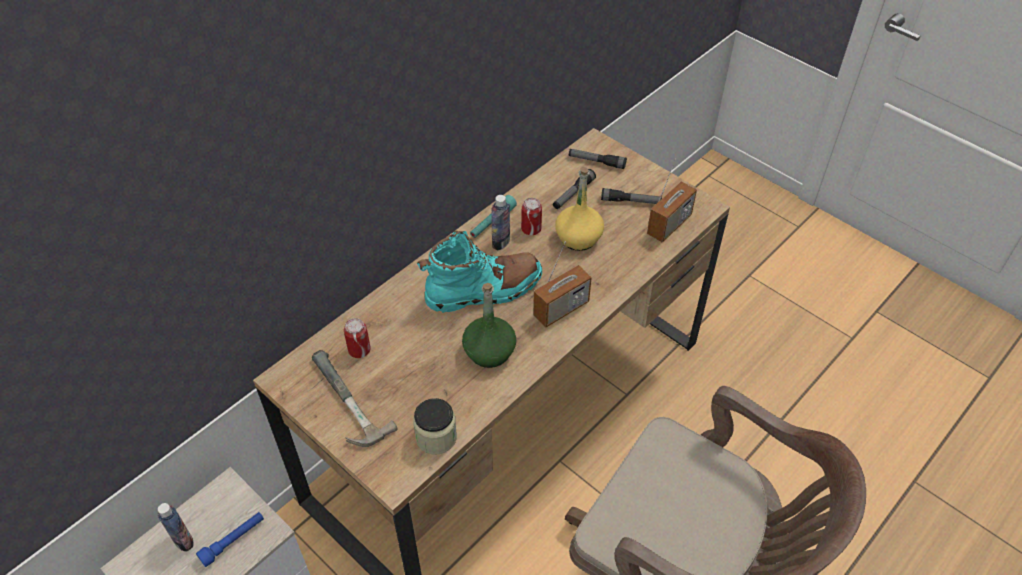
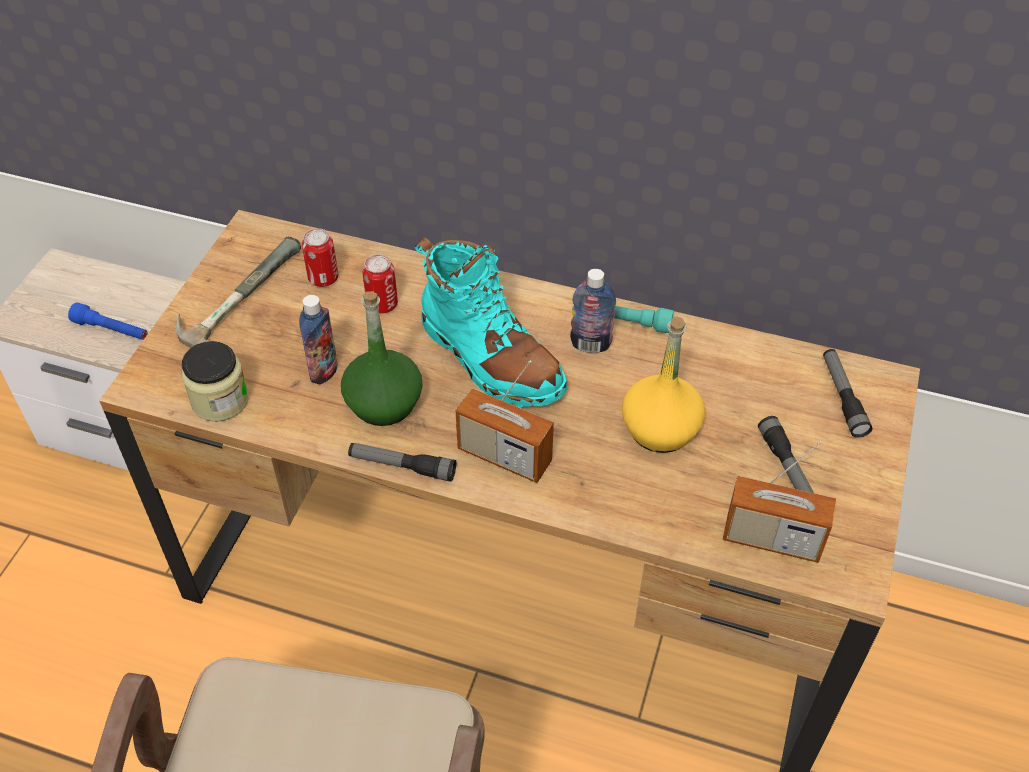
camera: 65 degrees right, 0 degrees up
(183, 540) = (100, 292): bottle -> bottle (324, 371)
(531, 229) = (639, 368): can -> can (382, 304)
(573, 194) = (749, 392): flashlight -> flashlight (402, 466)

